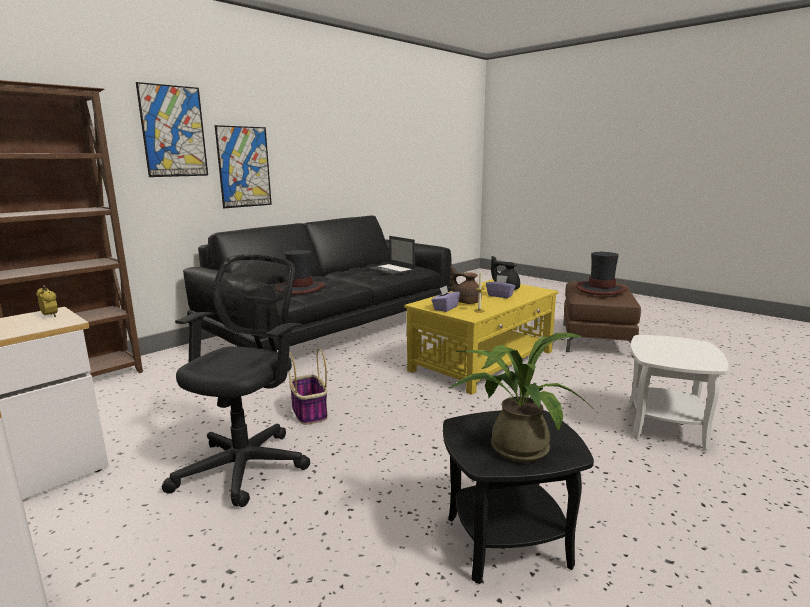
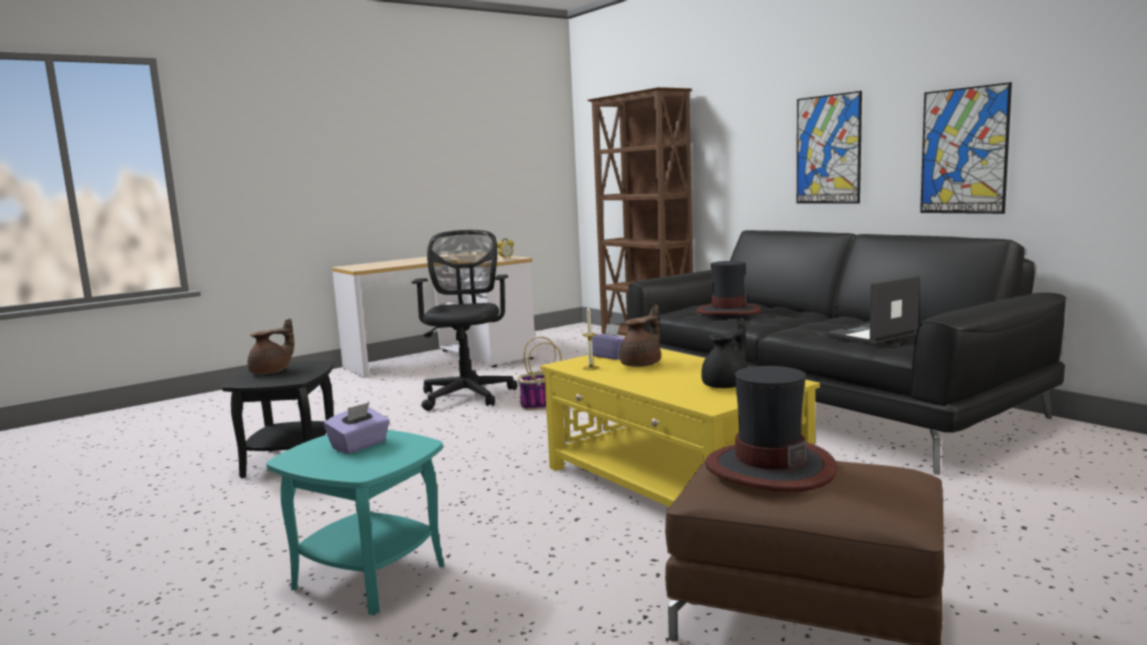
camera: 100 degrees right, 5 degrees down
(173, 131) = (757, 113): picture -> picture (964, 151)
(247, 465) = (468, 394): black office chair -> black office chair turned 120 degrees counterclockwise
(500, 295) = (676, 380): purple tissue box -> purple tissue box (359, 445)
(513, 445) = (272, 372): potted plant -> brown teapot
(666, 427) = (368, 577): white side table -> turquoise side table

